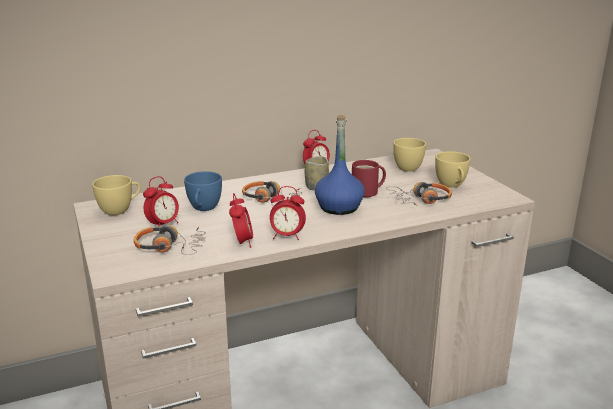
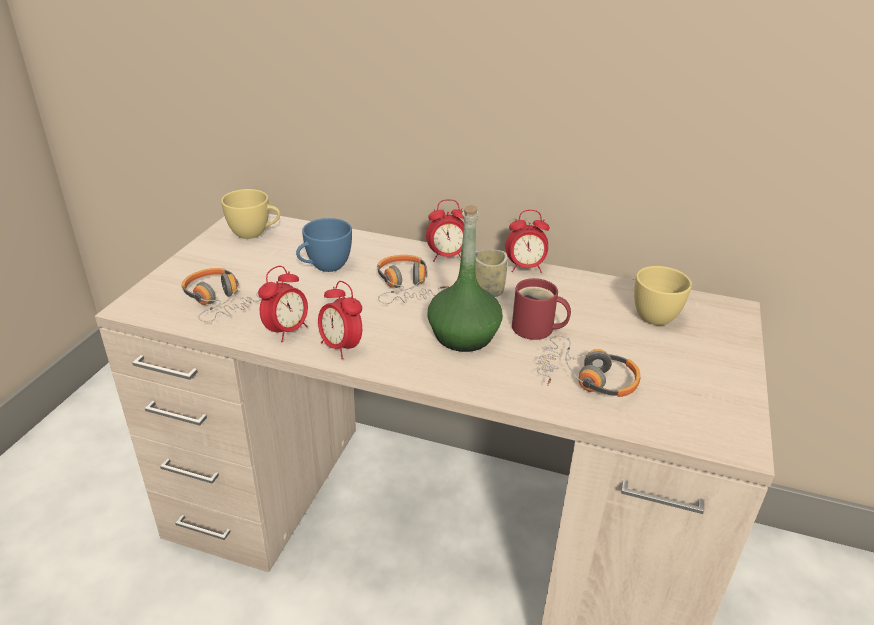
camera: 40 degrees right, 10 degrees up
(163, 225) = (258, 270): alarm clock -> alarm clock (446, 257)
(339, 207) = (463, 336): blue bottle -> green bottle
(452, 185) = (675, 376): yellow cup -> none

